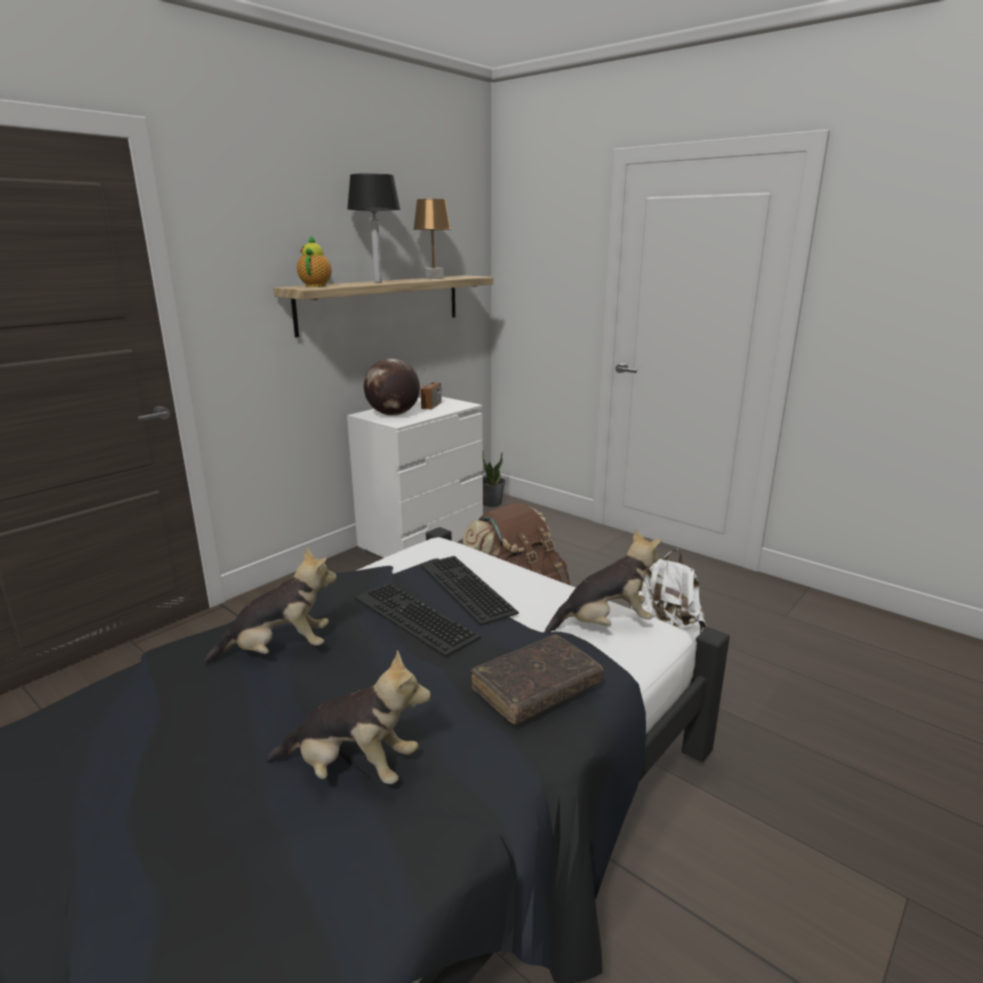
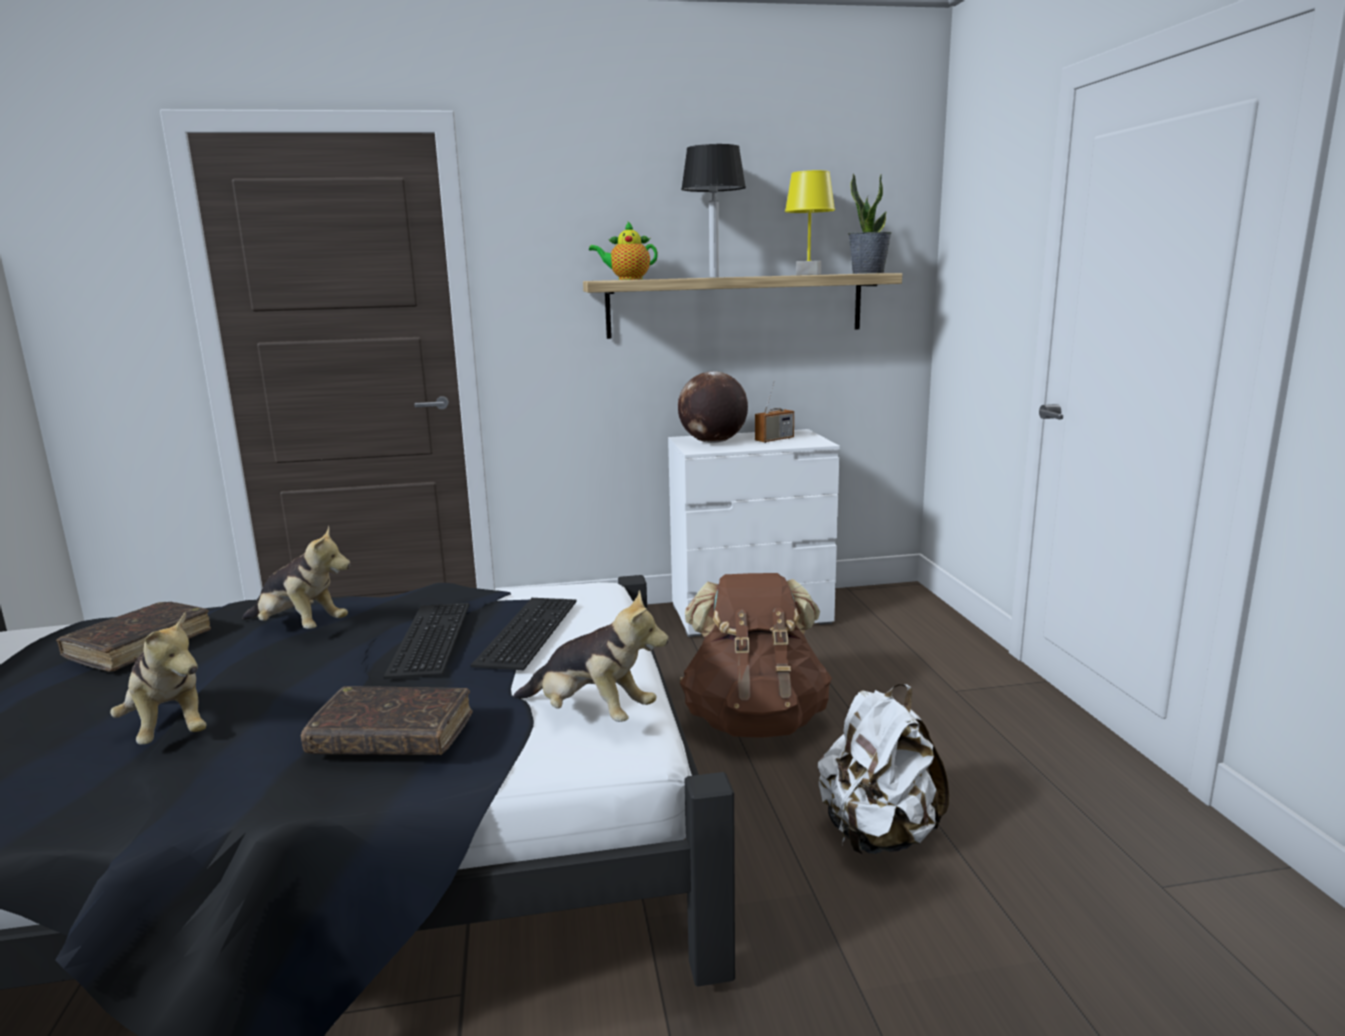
camera: 40 degrees right, 5 degrees down
(147, 727) = (140, 646): none -> brown book
(316, 285) = (627, 279): teapot -> teapot turned 135 degrees counterclockwise
(433, 278) = (808, 274): brown table lamp -> yellow table lamp
(491, 503) = (894, 596): potted plant -> potted plant (868, 273)

